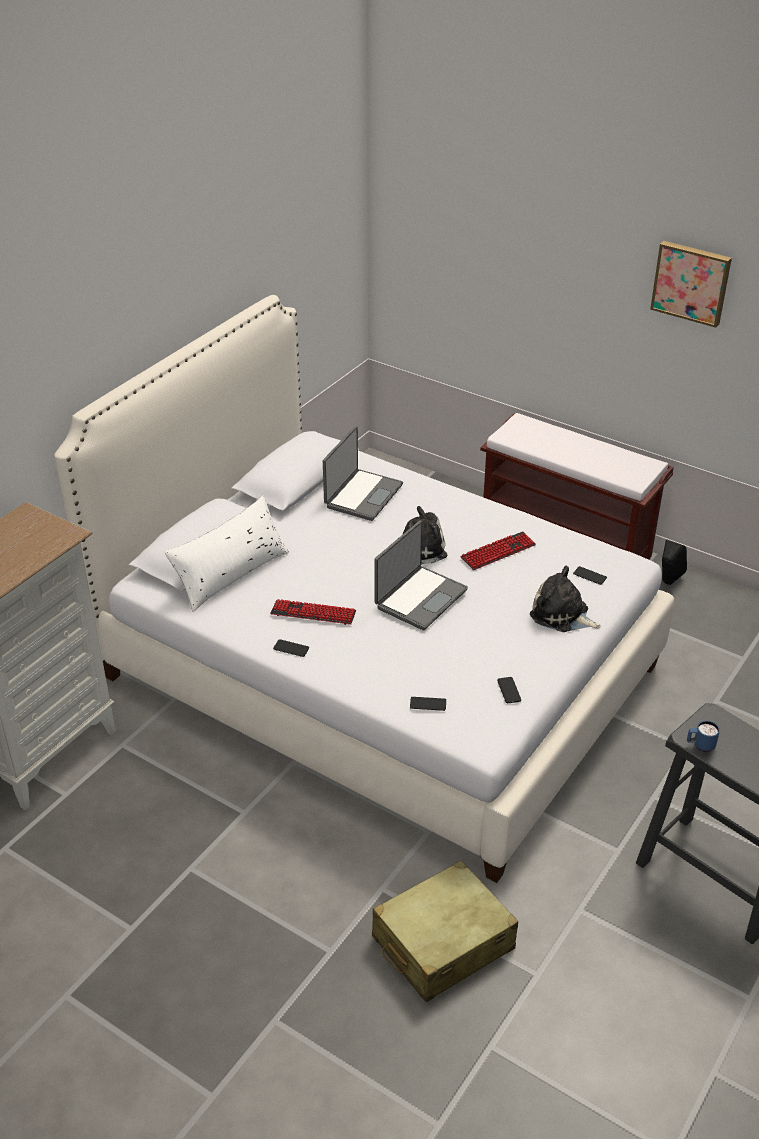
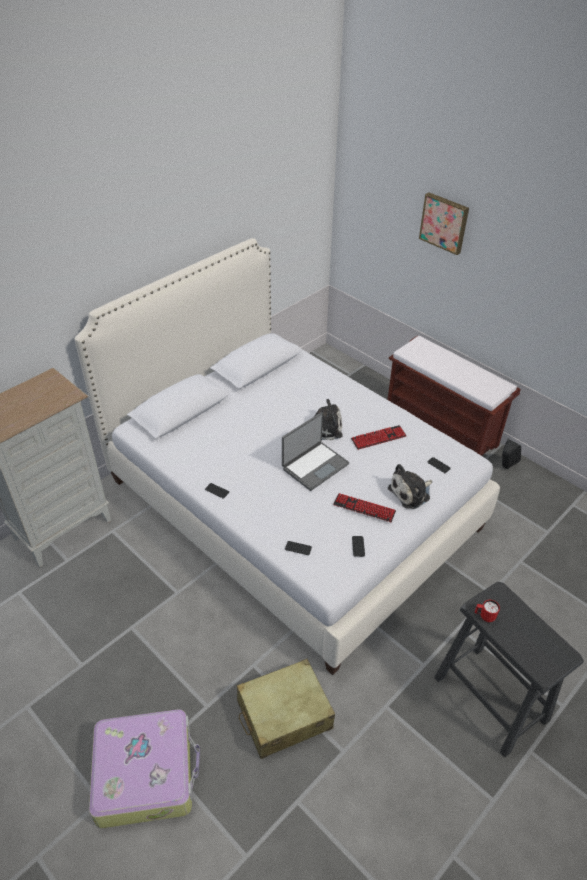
camera: 10 degrees right, 5 degrees up
(231, 574) = (193, 430): white pillow -> none
(267, 1048) = (146, 772): none -> suitcase
(313, 613) = (239, 467): keyboard -> keyboard (364, 508)
(362, 495) = (297, 383): laptop -> none
(562, 615) = (411, 493): plush toy -> plush toy turned 75 degrees counterclockwise
(691, 282) = (548, 261): picture -> picture (444, 222)
(700, 746) = (484, 616): blue mug -> red mug

